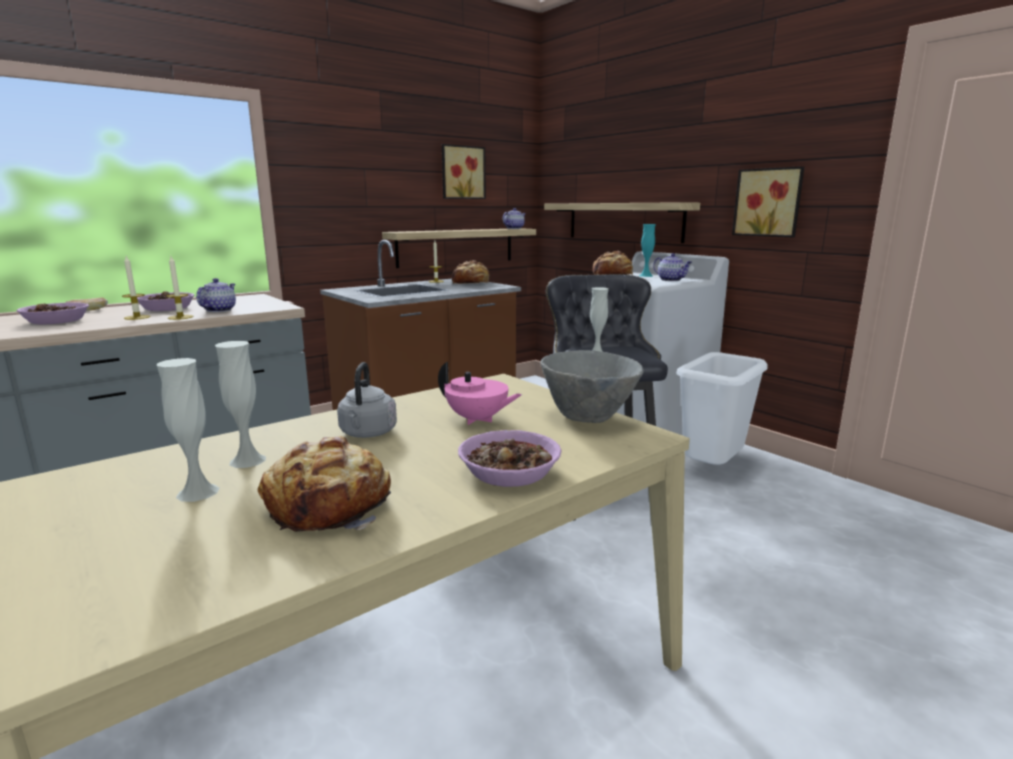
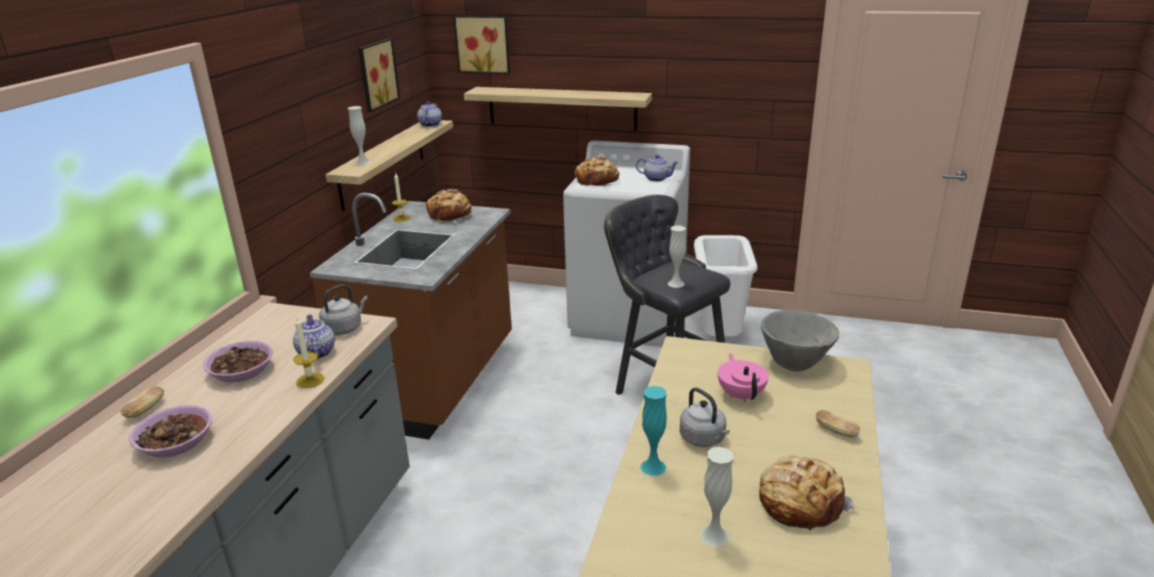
camera: 35 degrees left, 10 degrees up
(137, 317) = (257, 399): candle -> none
(247, 460) = (684, 498): white vase -> white vase (363, 162)
(264, 306) = (344, 328): none -> grey kettle
(477, 419) = (741, 395): pink teapot -> pink teapot turned 90 degrees counterclockwise
(510, 472) = (836, 431): bowl -> bread
(645, 275) = (621, 173): turquoise vase -> turquoise vase (653, 467)
(768, 202) = (721, 96): picture -> picture (483, 44)

